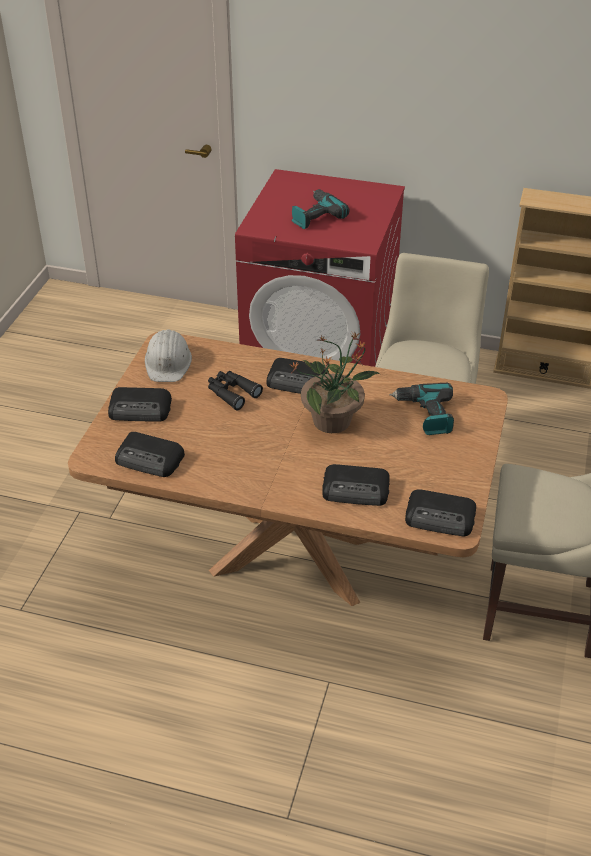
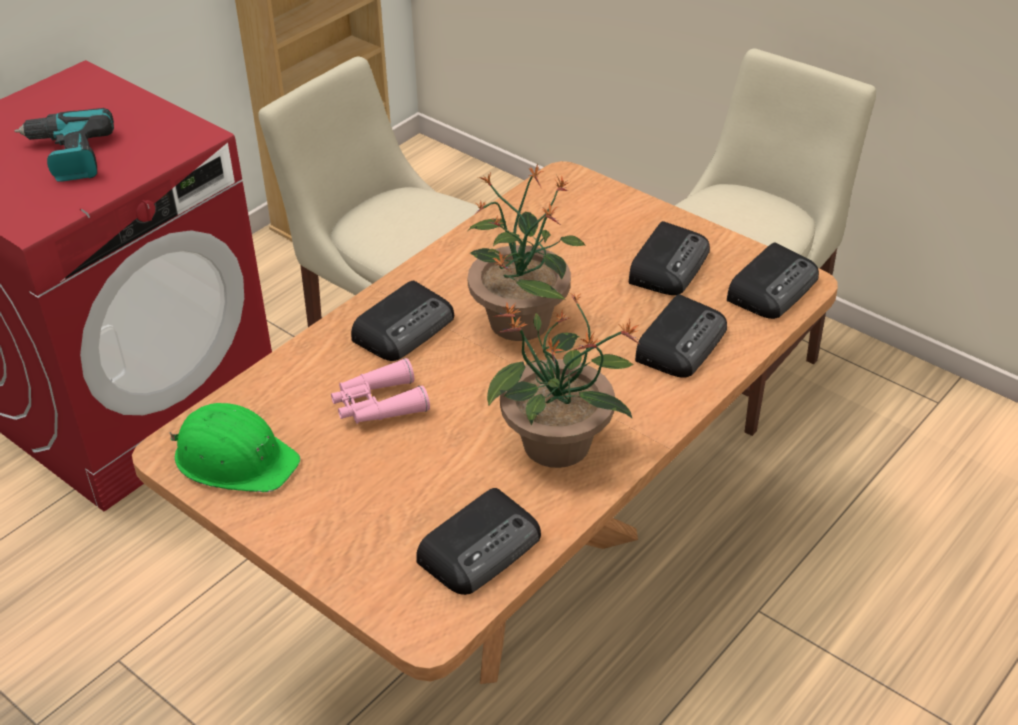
camera: 65 degrees left, 0 degrees up
(141, 409) = (339, 527): radio -> radio (669, 265)
(168, 362) = (235, 458): white hard hat -> green hard hat
(232, 393) = (378, 405): black binoculars -> pink binoculars
(238, 465) = (558, 445): none -> potted plant
(425, 415) = (564, 236): power drill -> none

